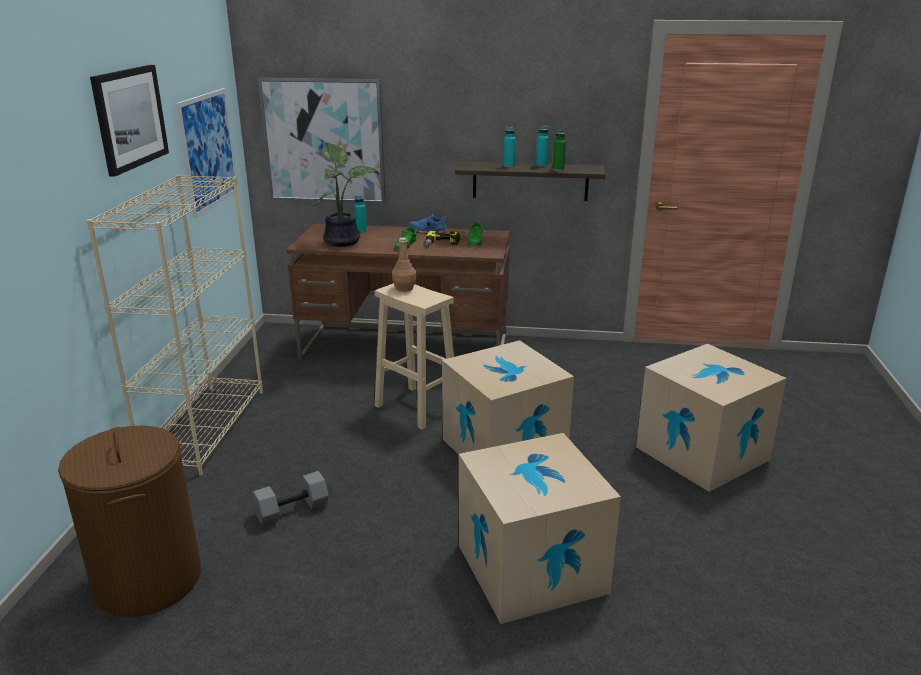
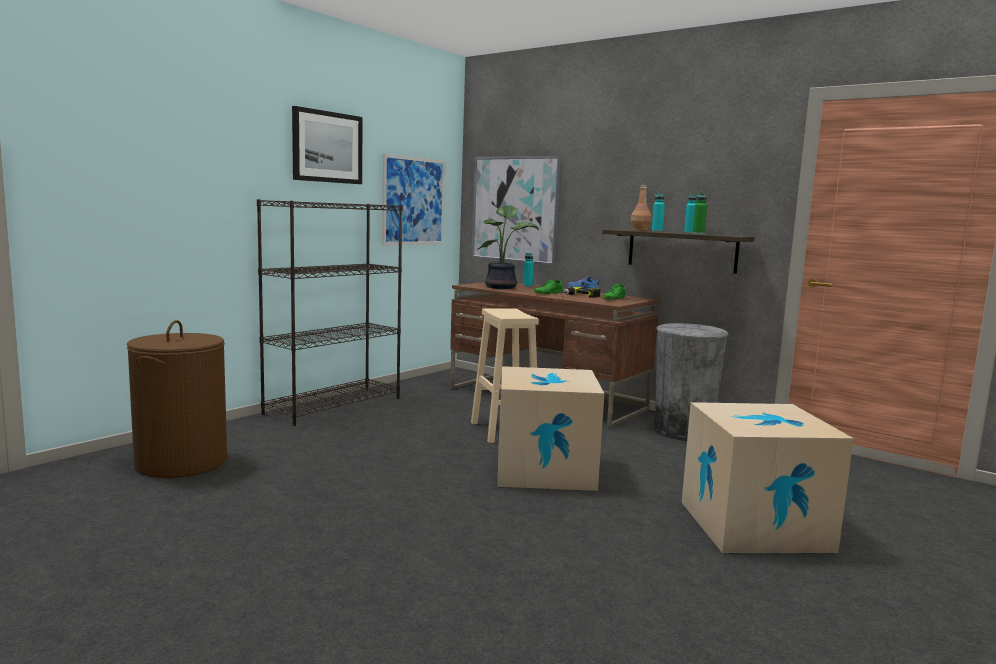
camera: 30 degrees right, 15 degrees down
(206, 427) = (334, 405): beige bookcase -> black bookcase
(292, 509) = (324, 457): grey dumbbell -> none
(404, 288) = (506, 310): brown bottle -> brown bottle (640, 230)
(531, 568) = (455, 543): cardboard box -> none
(558, 357) = (683, 432): none -> grey trash can

